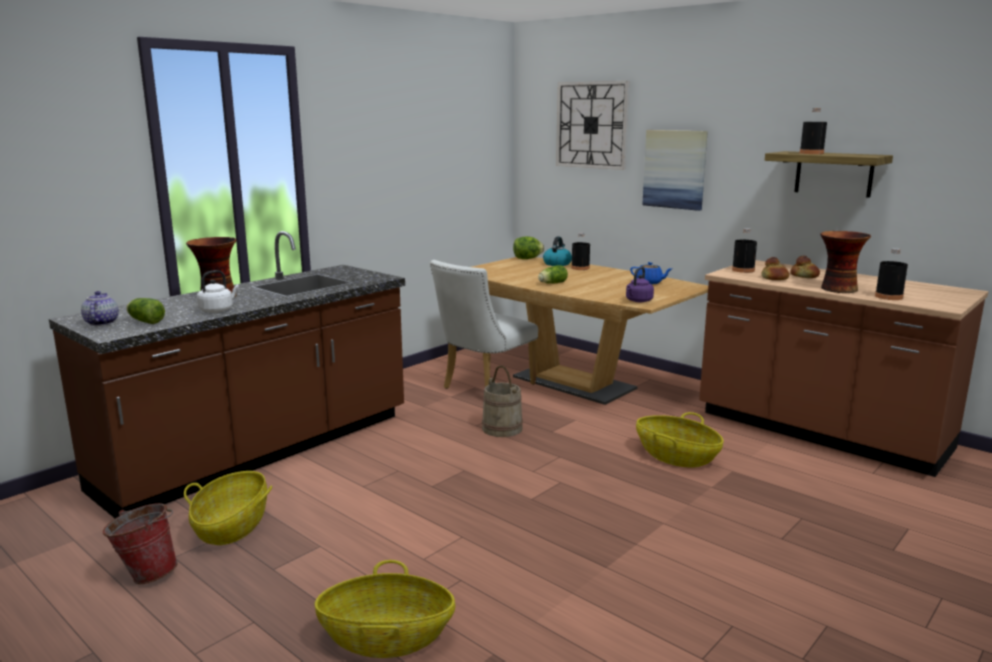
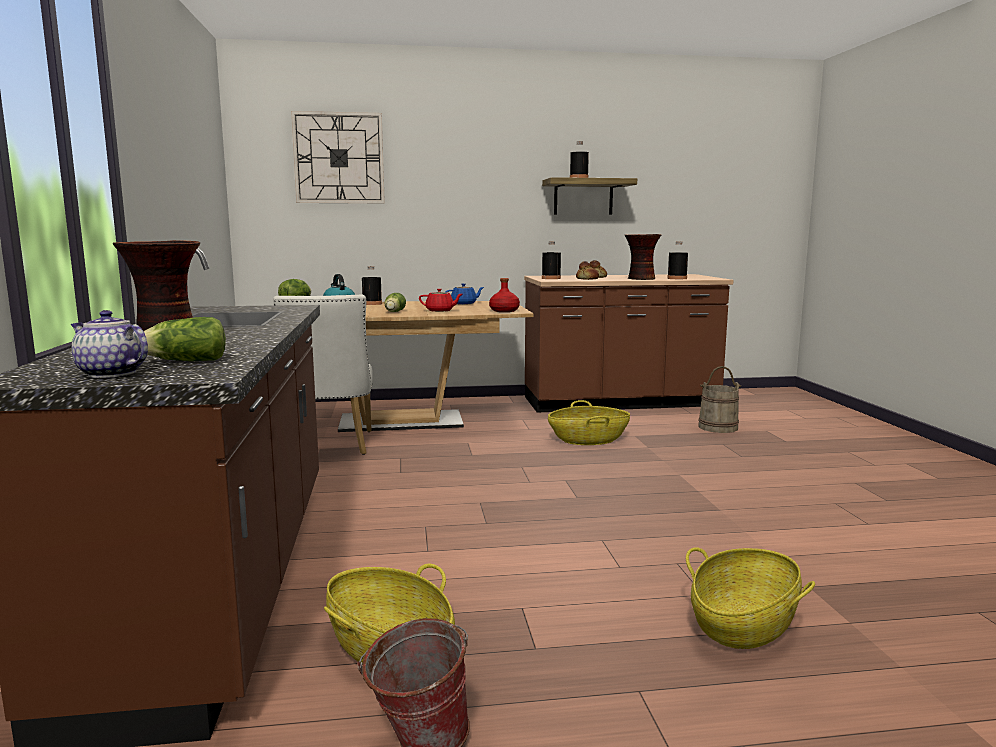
camera: 50 degrees left, 5 degrees down
(218, 310) = (239, 341): white kettle -> none
(502, 428) = (429, 466): beige bucket -> beige bucket (718, 427)
(590, 289) = (440, 311): none -> red teapot
(638, 301) = (504, 311): purple kettle -> red bottle
(675, 169) = (440, 200): picture -> none

